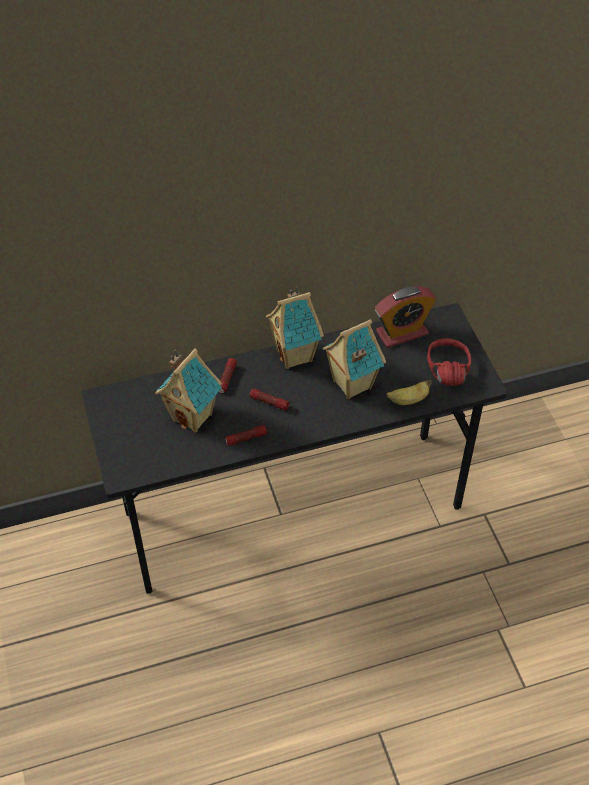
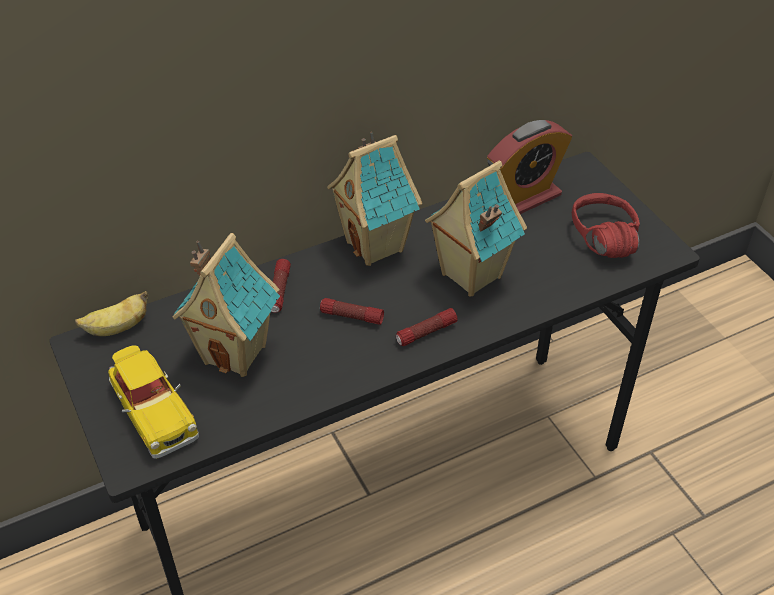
camera: 10 degrees left, 5 degrees down
(138, 446) = (153, 410): none -> toy car
(246, 438) = (327, 374): flashlight -> flashlight (426, 333)
(408, 400) = (561, 286): banana -> banana (117, 328)

